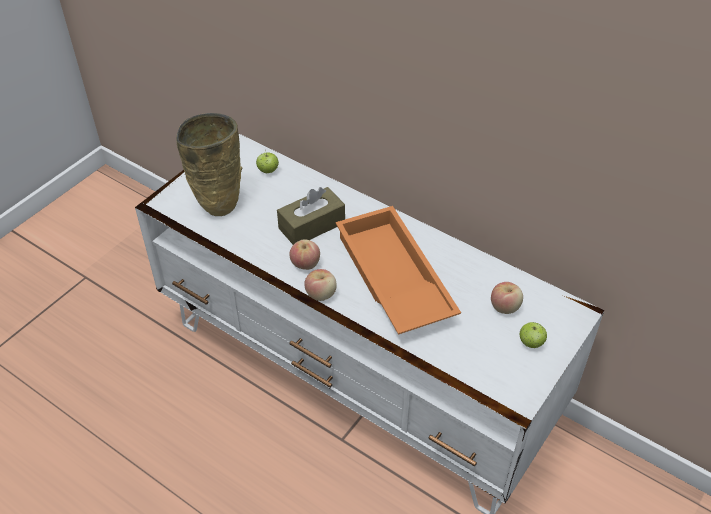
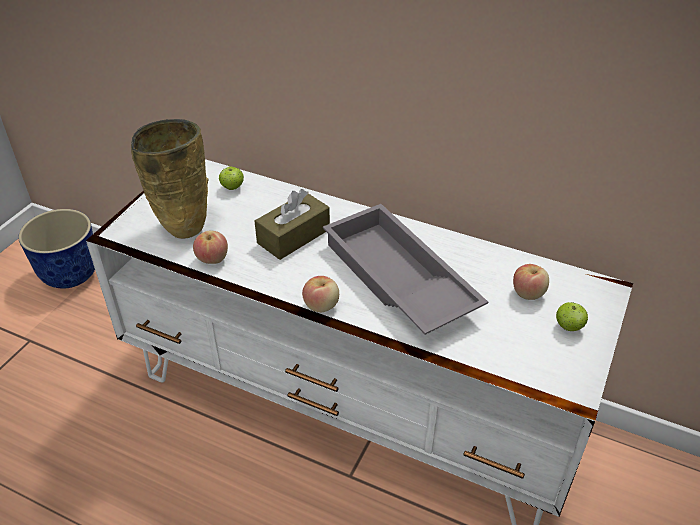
camera: 10 degrees left, 5 degrees down
(128, 219) = (71, 274): none -> planter
(305, 264) = (295, 276): apple -> apple (212, 259)
(391, 279) = (396, 280): orange tray -> grey tray

